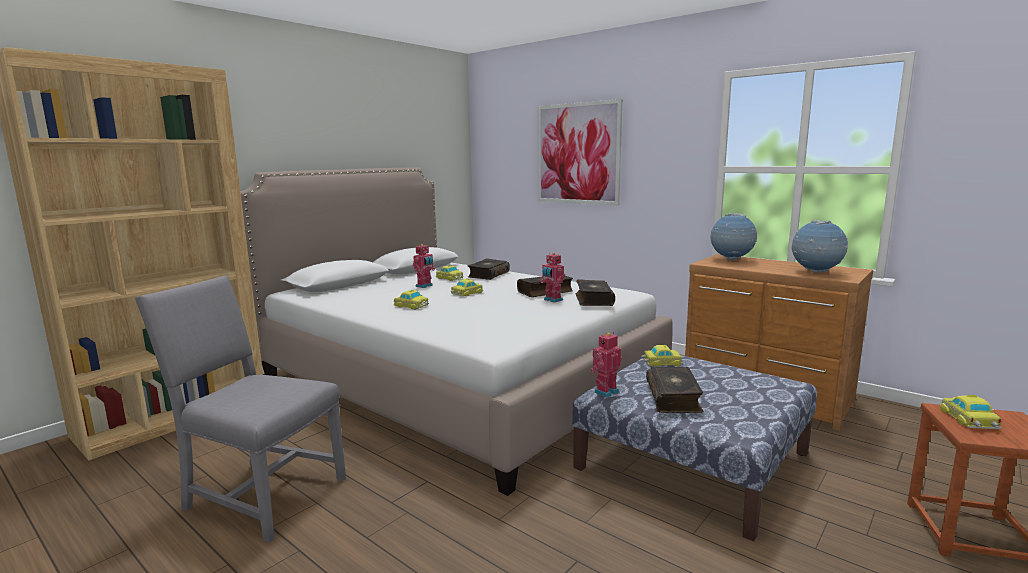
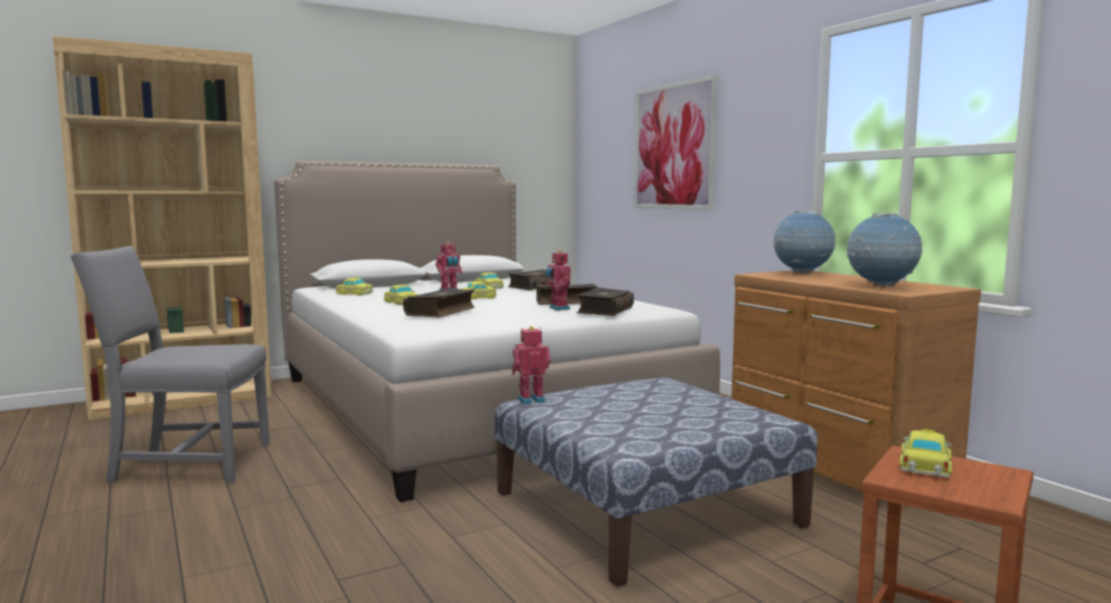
camera: 20 degrees right, 5 degrees down
(260, 494) = (186, 463): grey chair -> grey chair turned 45 degrees counterclockwise
(661, 362) = (642, 385): toy car -> toy car (354, 294)
(674, 398) = (599, 413): book -> book (441, 312)

